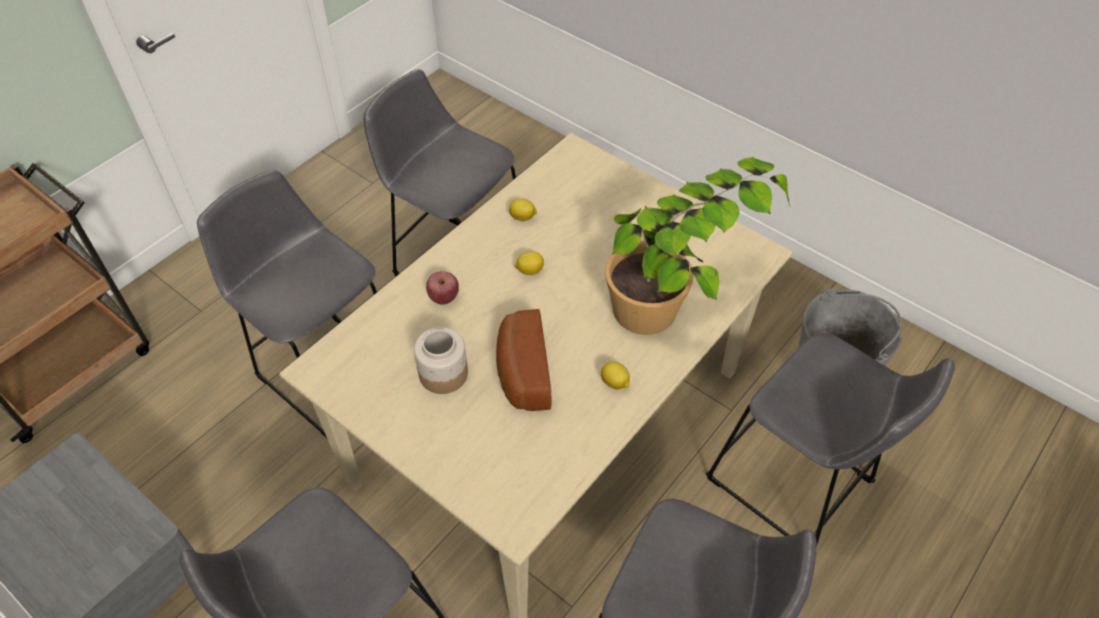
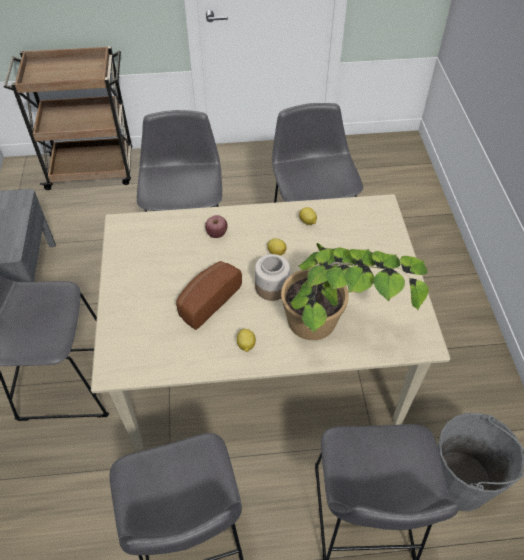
camera: 45 degrees right, 0 degrees up
(443, 374) = (170, 271): jar -> jar (271, 287)

